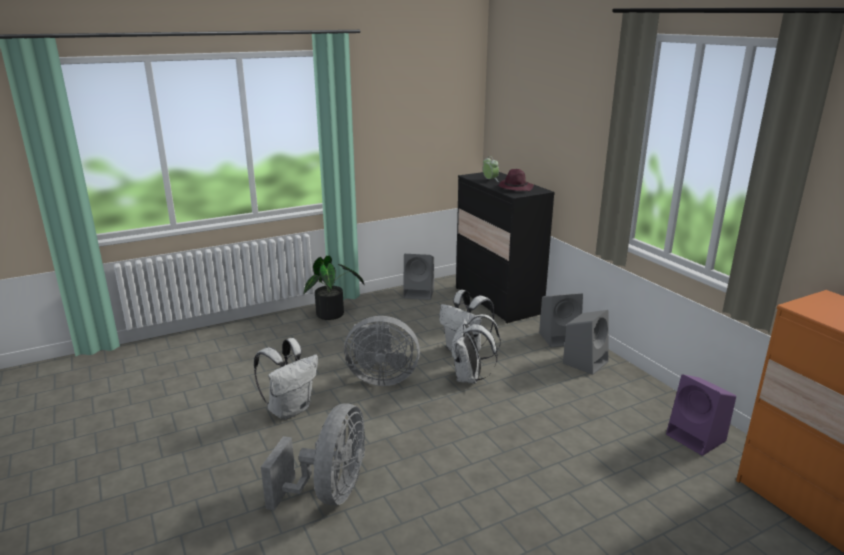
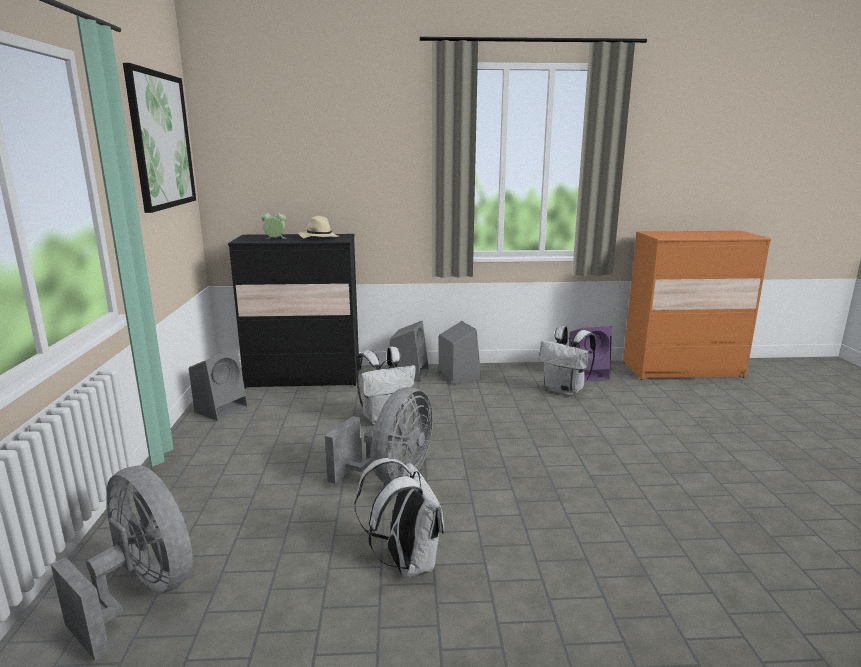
camera: 65 degrees left, 5 degrees down
(329, 492) = (603, 562): grey fan -> grey fan (142, 593)
(333, 314) = (185, 477): potted plant -> none
(427, 94) = (161, 140): none -> picture
(470, 378) = (439, 428): white backpack -> white backpack (565, 390)
(514, 188) = (319, 238): purple hat -> beige hat

